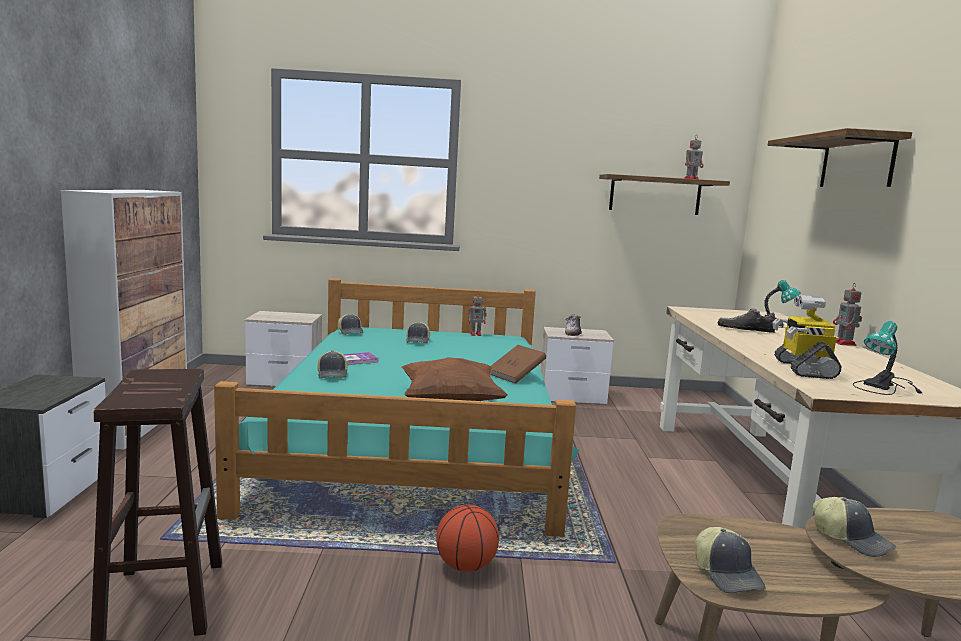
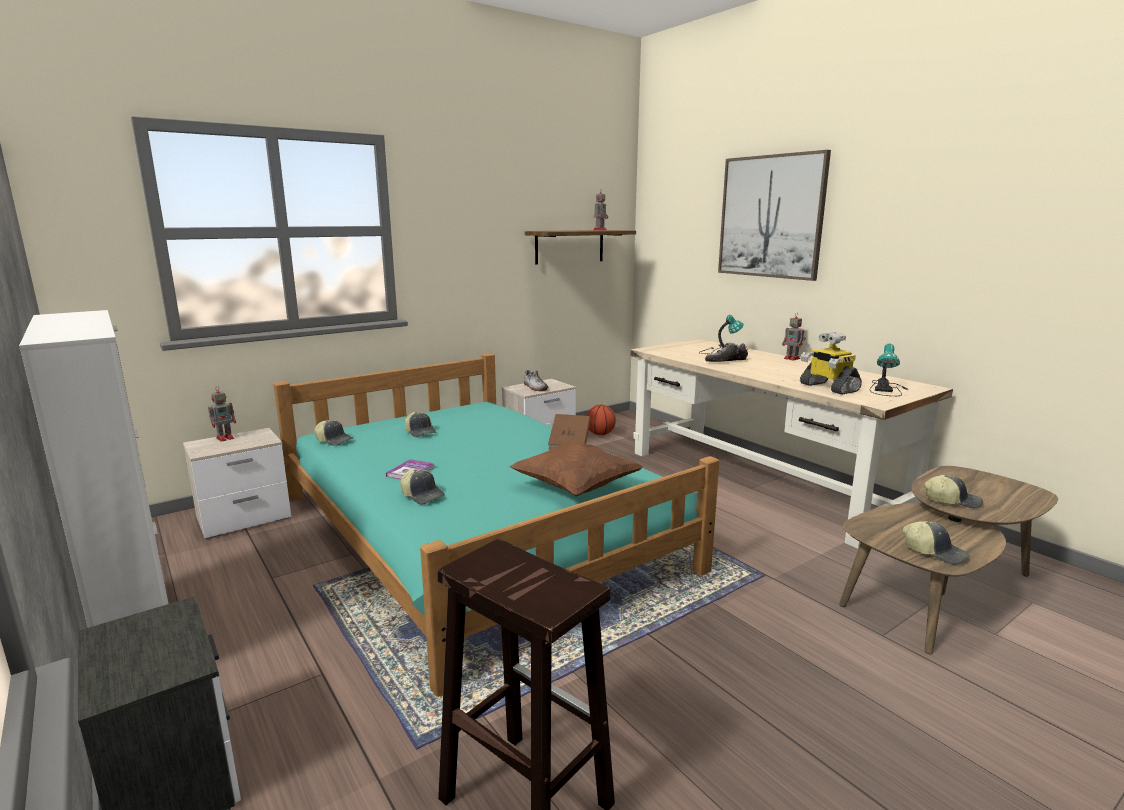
camera: 35 degrees left, 5 degrees up
(465, 566) = (691, 628): basketball -> basketball (600, 434)
(476, 334) = (450, 409): toy robot -> toy robot (226, 438)
(856, 162) = (771, 217): shelf -> picture

